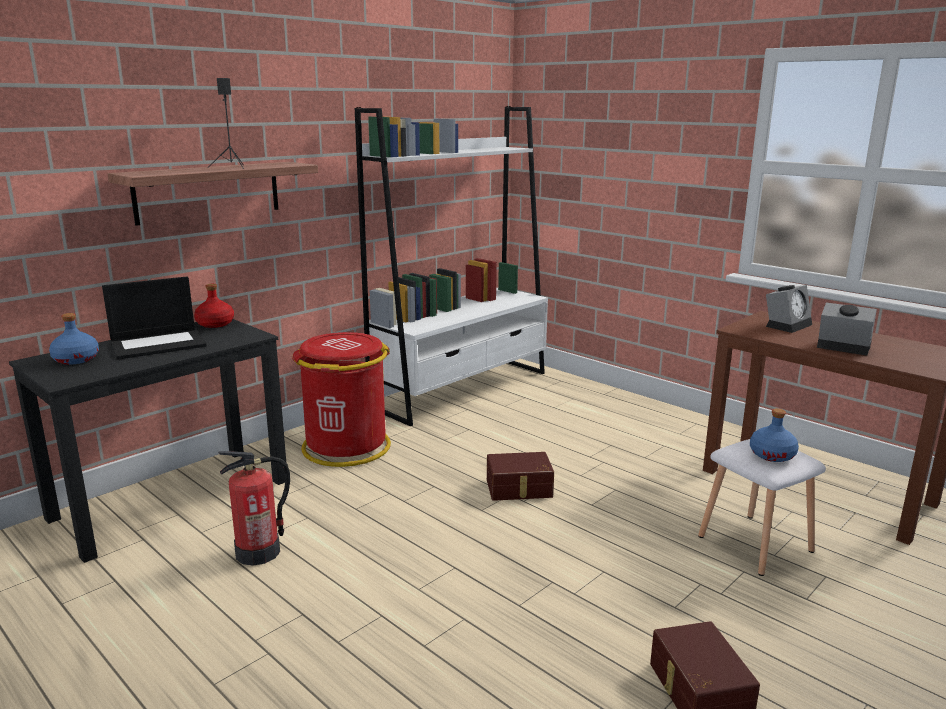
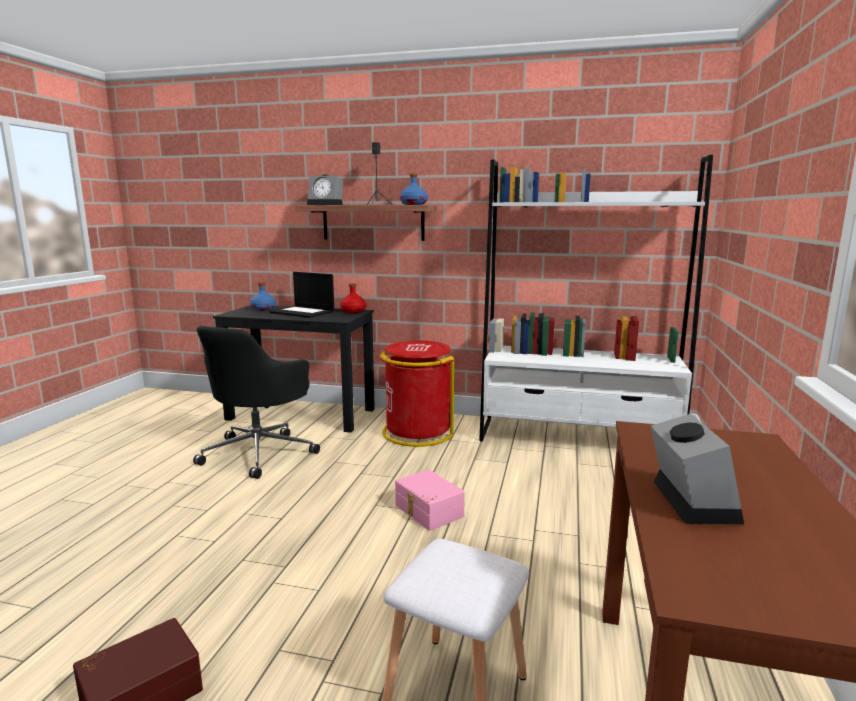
camera: 60 degrees right, 5 degrees down
(259, 552) = (260, 452): fire extinguisher -> black office chair
(519, 489) = (427, 511): brown storage box -> pink storage box
(772, 455) = (450, 573): blue bottle -> blue bottle (414, 204)
(787, 325) = (736, 455): alarm clock -> alarm clock (326, 205)

